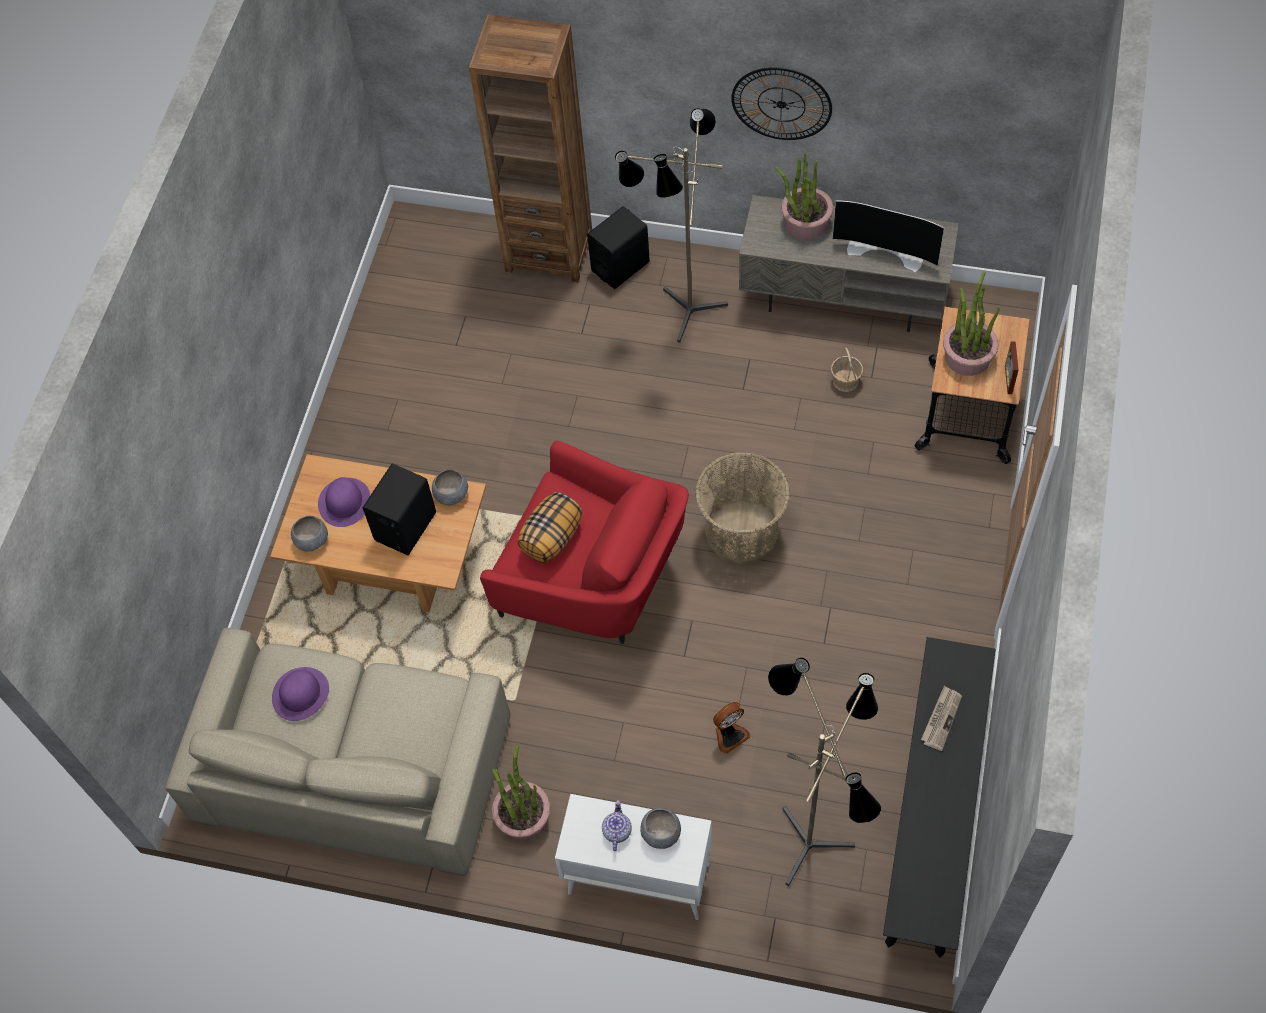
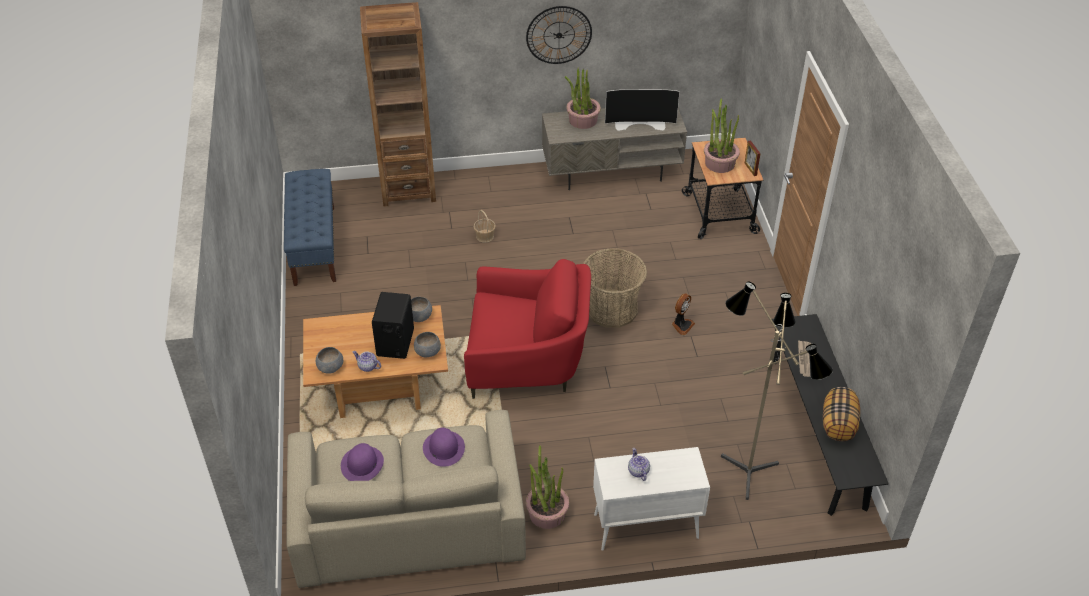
camera: 25 degrees left, 15 degrees down
(344, 502) = (344, 339): purple hat -> purple hat (443, 448)
(357, 553) = (367, 366): none -> teapot
(393, 312) = (314, 245): none -> blue bench
(552, 538) = (501, 325): pillow -> pillow (838, 425)
(620, 266) = (460, 187): black speaker -> none
(661, 832) = (668, 463): grey bowl -> grey bowl (427, 351)
(682, 311) = (512, 202): floor lamp -> none
(729, 734) = (663, 424): fan -> fan (681, 325)
(845, 381) = (635, 214): basket -> basket (485, 236)

